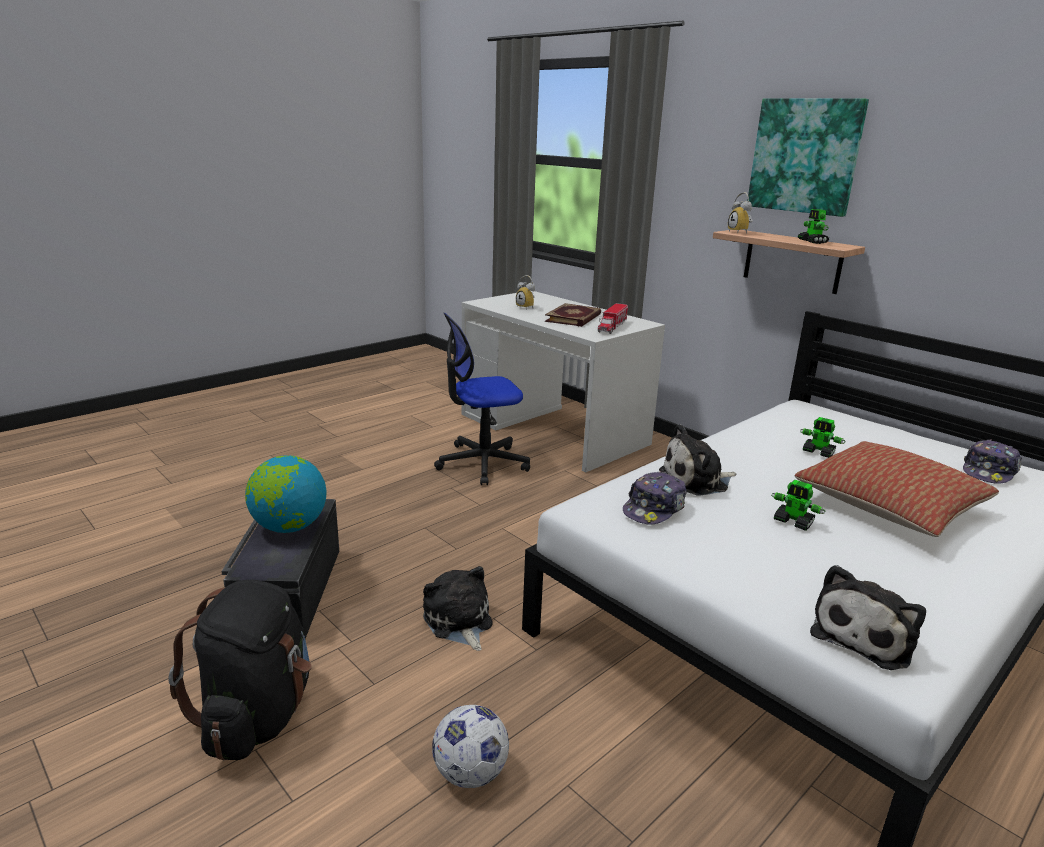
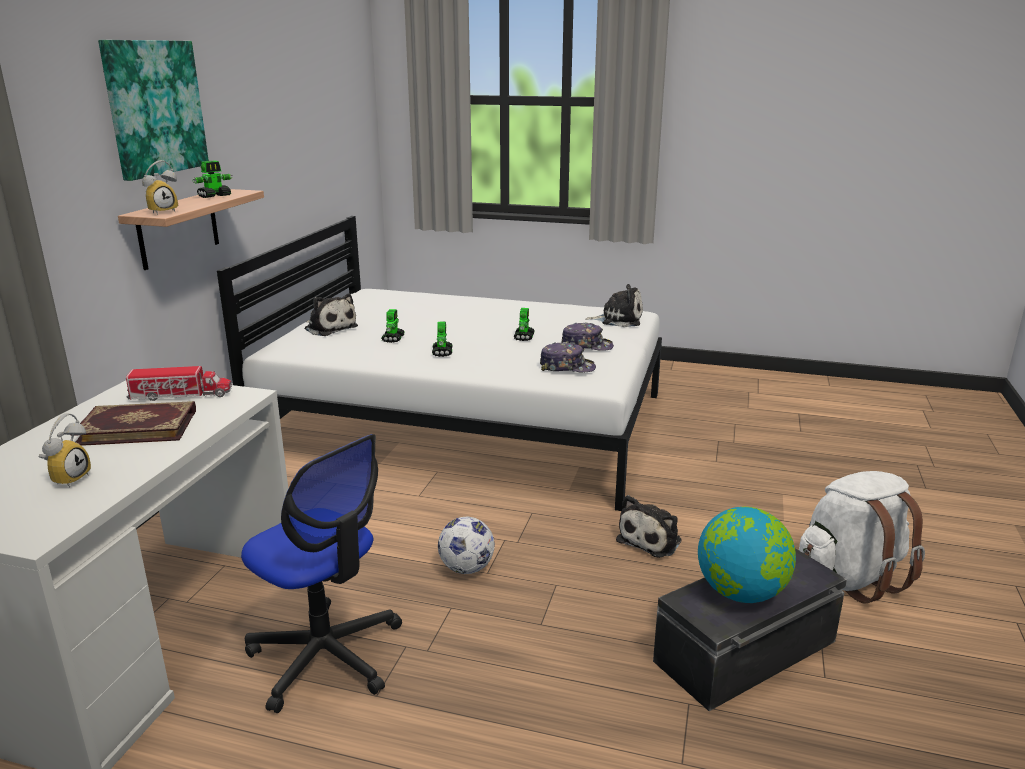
camera: 120 degrees left, 0 degrees up
(257, 715) = (851, 578): black backpack -> white backpack
(470, 773) = (754, 487): football -> football (467, 568)
(697, 480) = (500, 364): plush toy -> plush toy (329, 328)
(754, 463) = (442, 352): none -> toy robot
(889, 506) = (465, 320): pillow -> none
(989, 471) = (377, 301): cap -> cap (586, 346)

